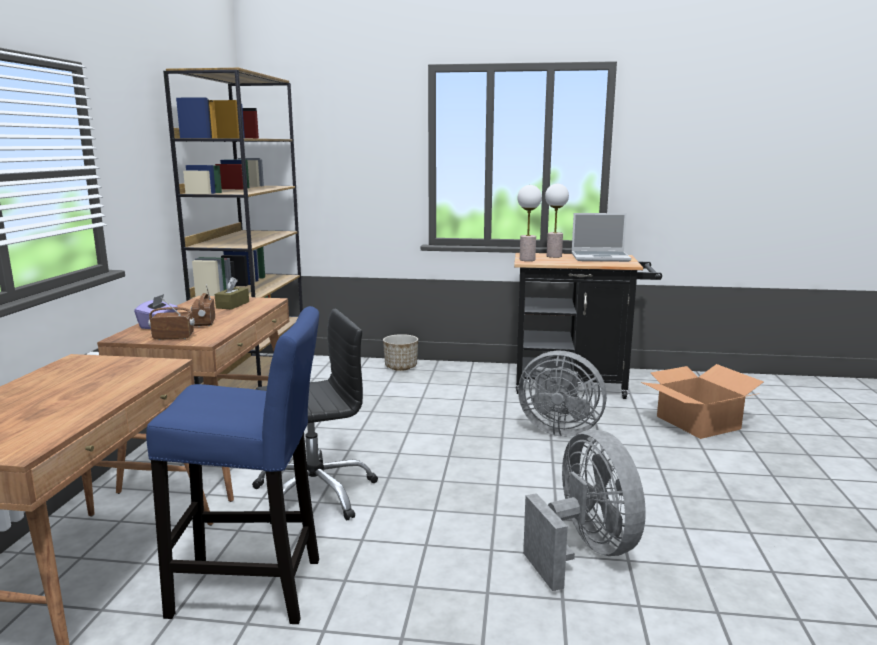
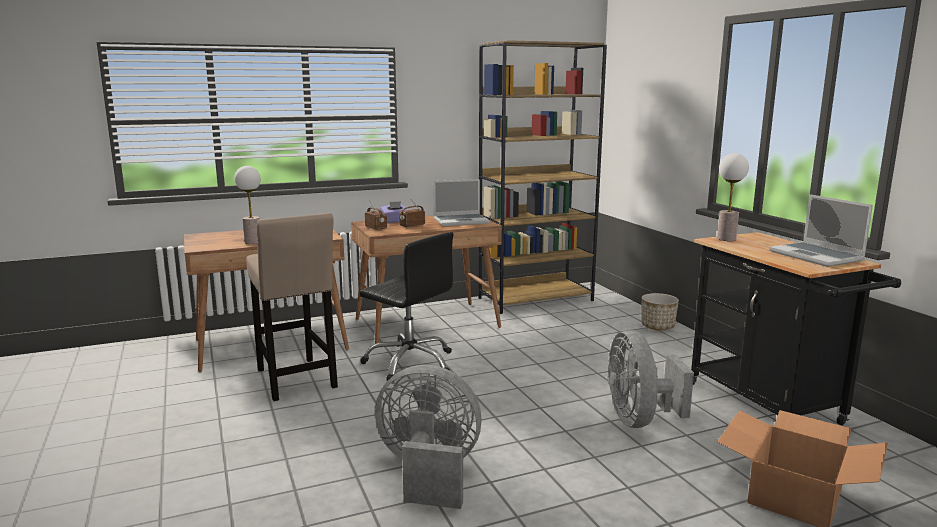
camera: 60 degrees right, 0 degrees up
(232, 305) = (461, 221): brown tissue box -> laptop
(255, 589) = (296, 381): blue stool -> beige stool
(554, 256) = (773, 243): table lamp -> table lamp (253, 242)
(584, 551) = (428, 473): grey fan -> grey fan turned 120 degrees counterclockwise

